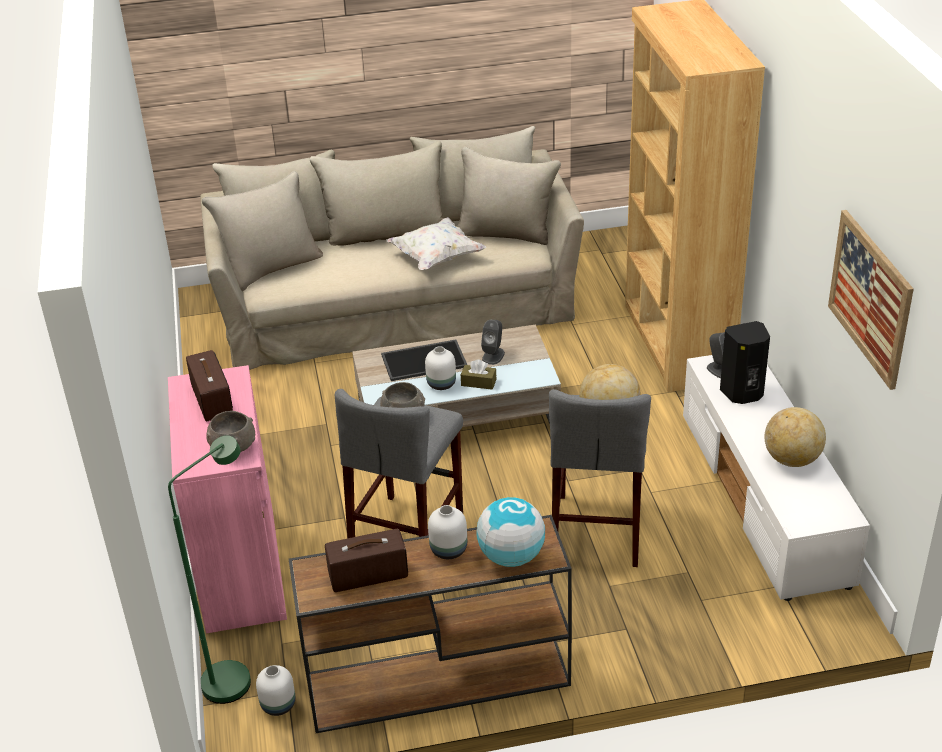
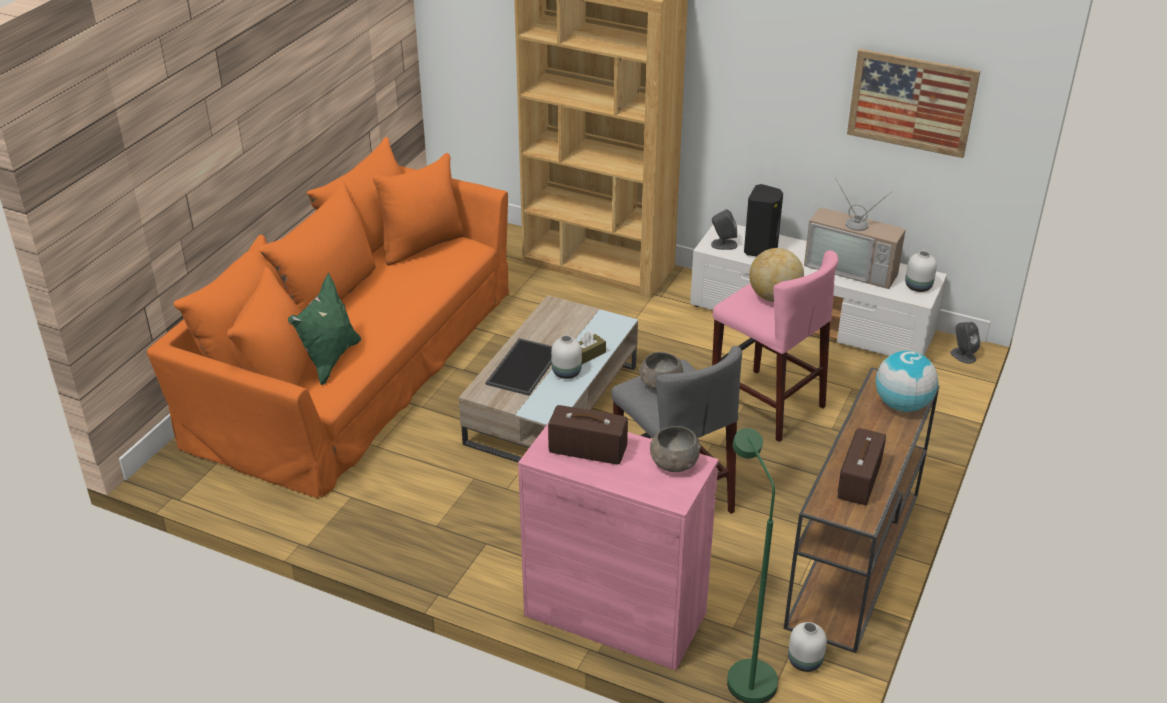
camera: 55 degrees left, 0 degrees up
(311, 272) = (329, 360): none -> green pillow
(396, 304) = (356, 364): beige sofa -> orange sofa
(436, 258) = (408, 290): white pillow -> none
(448, 549) = (866, 429): white vase -> white vase (917, 286)
(493, 355) = (562, 332): grey speaker -> grey speaker (962, 355)
(597, 529) = (767, 404): grey stool -> pink stool
(792, 460) = (853, 267): globe -> television

